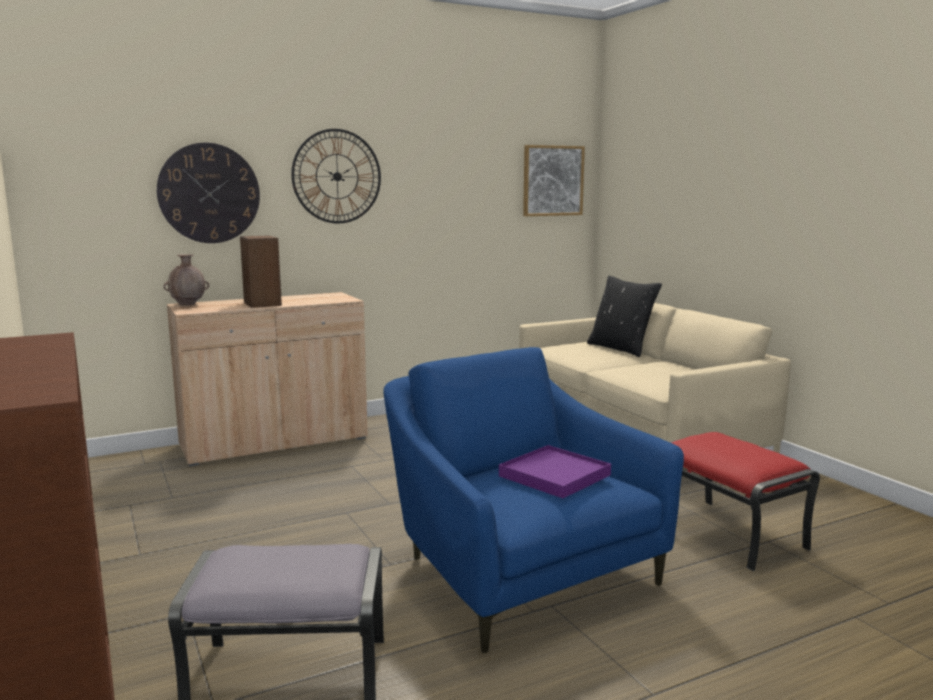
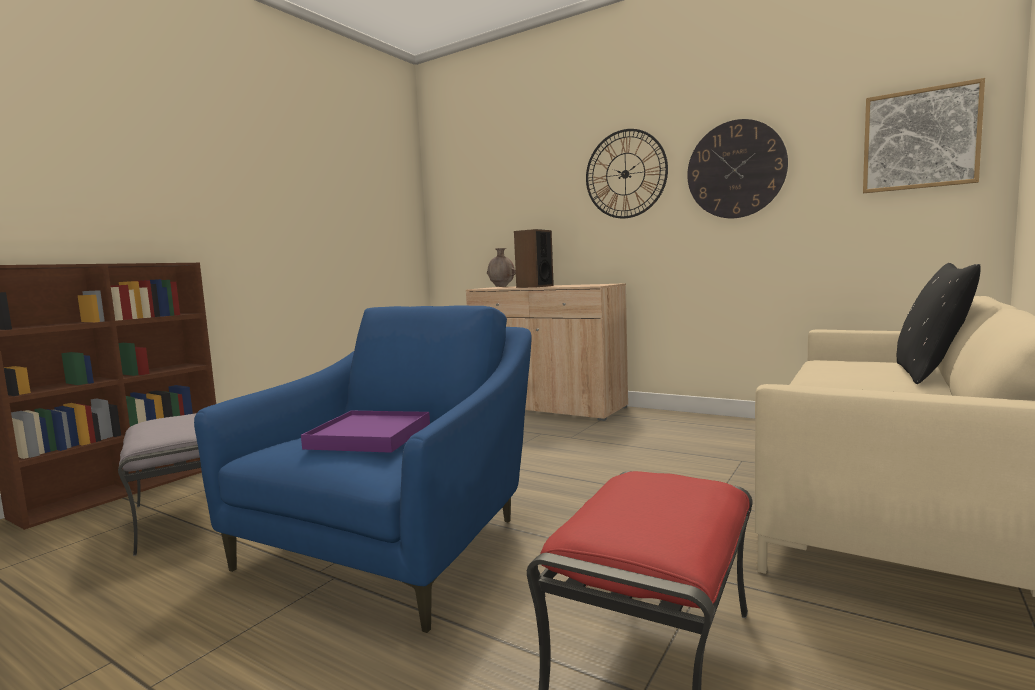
camera: 60 degrees right, 5 degrees down
(209, 193) = (527, 201): wall clock -> wall clock (735, 169)

